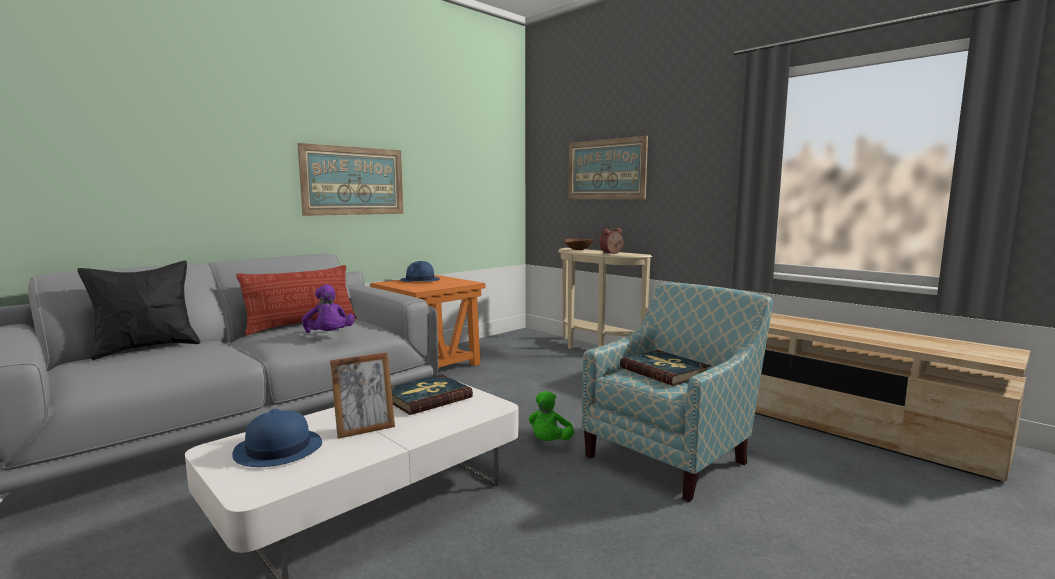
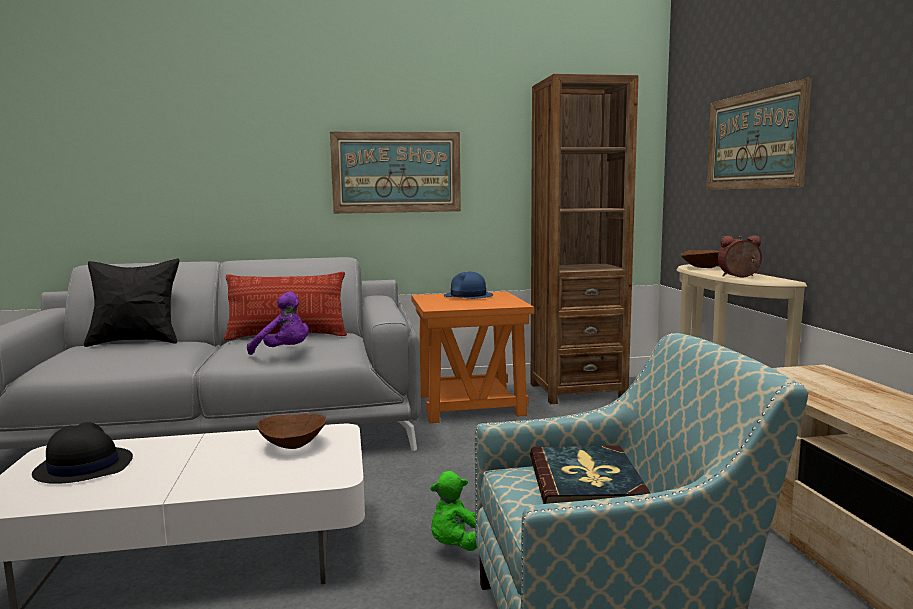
camera: 35 degrees right, 0 degrees up
(277, 449) = (83, 467): blue hat -> black hat
(329, 336) = (284, 352): purple plush toy -> purple plush toy turned 75 degrees counterclockwise
(365, 429) = (175, 467): picture frame -> none
(427, 398) = (292, 445): book -> brown bowl
(491, 344) = (577, 391): none -> brown bookcase

